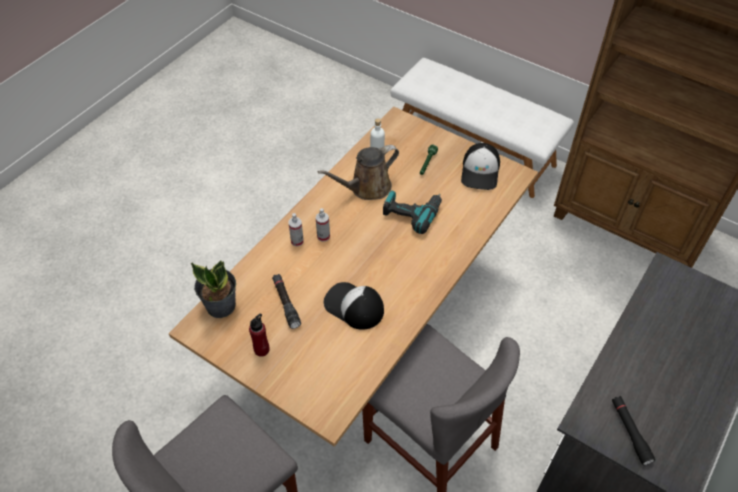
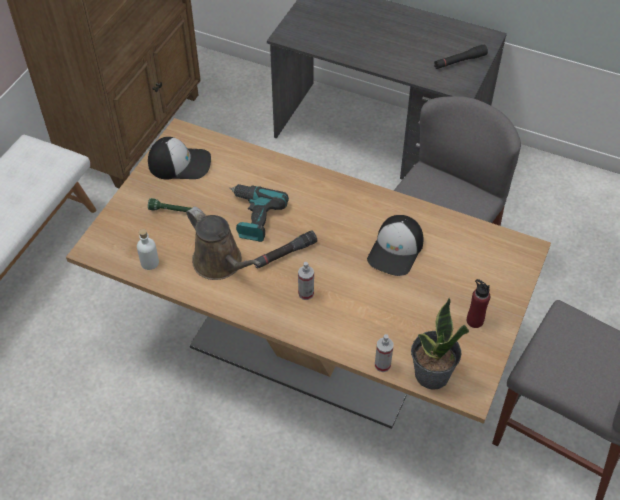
camera: 100 degrees left, 0 degrees up
(286, 303) = (410, 311): black flashlight -> black flashlight (285, 254)
(297, 241) = (319, 318): spray bottle -> spray bottle (382, 365)

